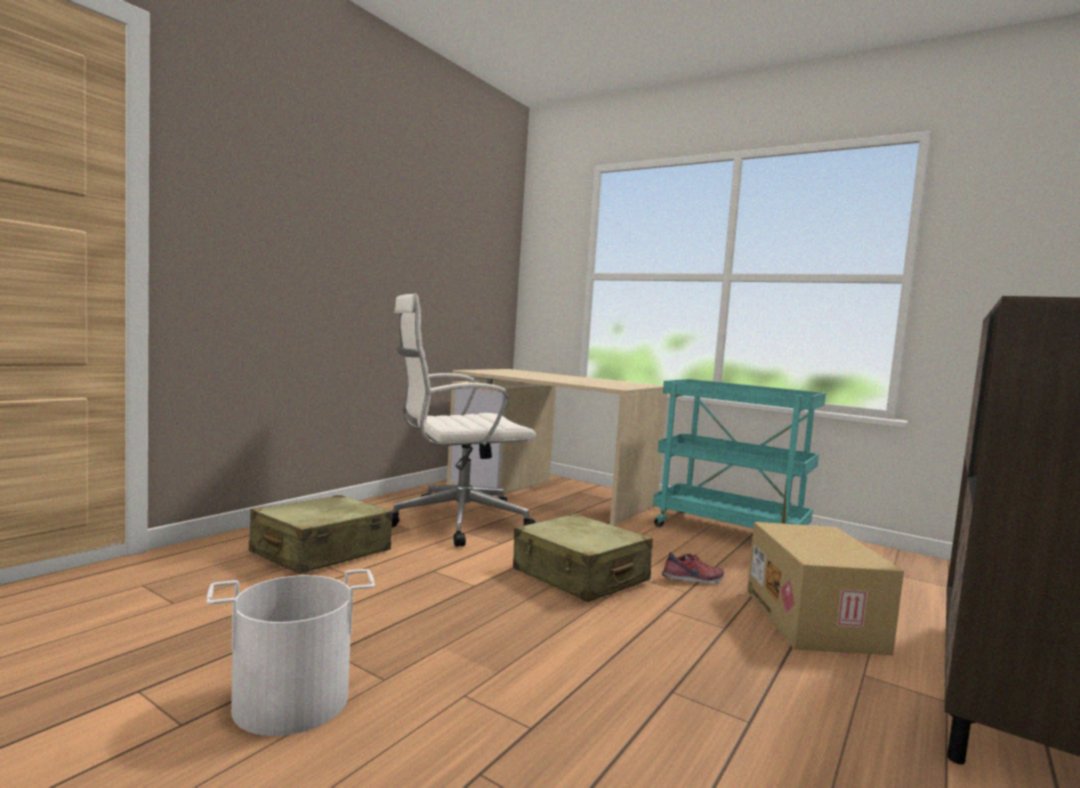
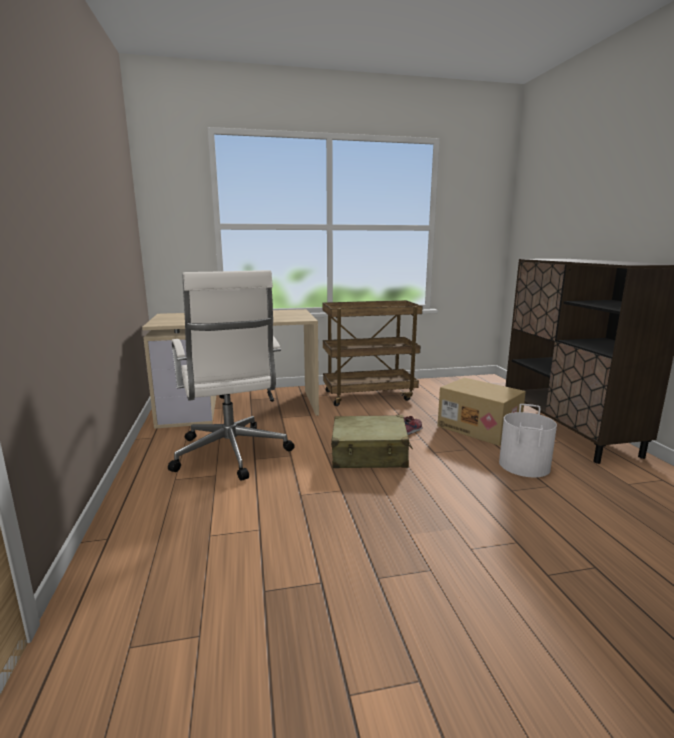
camera: 45 degrees left, 10 degrees up
(291, 699) = (425, 616): white bucket -> white bucket (523, 465)
(320, 552) = (201, 526): beige suitcase -> none
(455, 522) = (231, 454): white office chair -> white office chair turned 45 degrees counterclockwise
(730, 532) = (369, 395): turquoise cart -> brown cart

